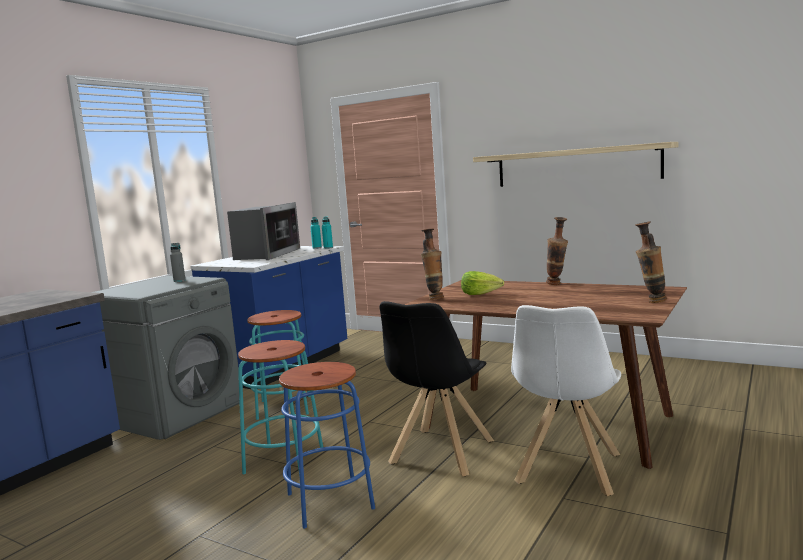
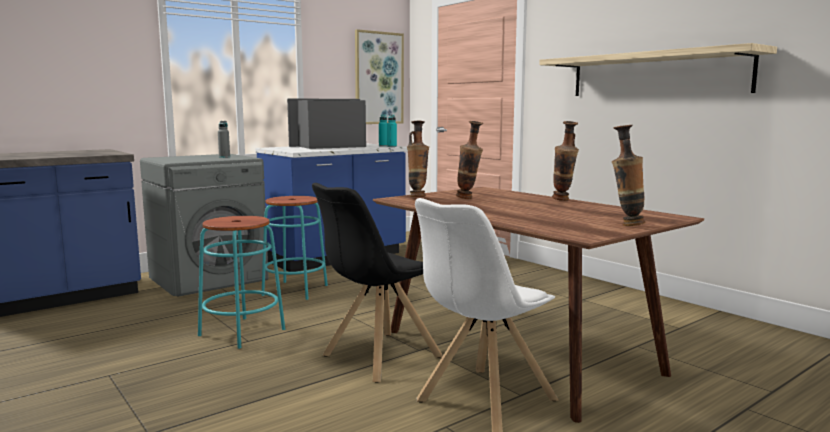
camera: 20 degrees right, 0 degrees up
(266, 254) = (331, 146): microwave -> microwave turned 150 degrees counterclockwise
(284, 178) = (378, 78): none -> picture
(330, 501) = (235, 374): blue stool -> none
(481, 294) = (468, 198): lettuce -> vase

